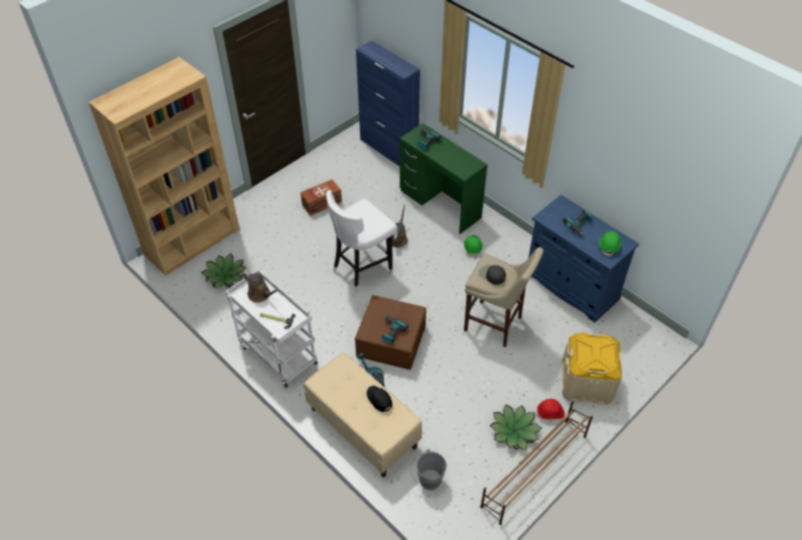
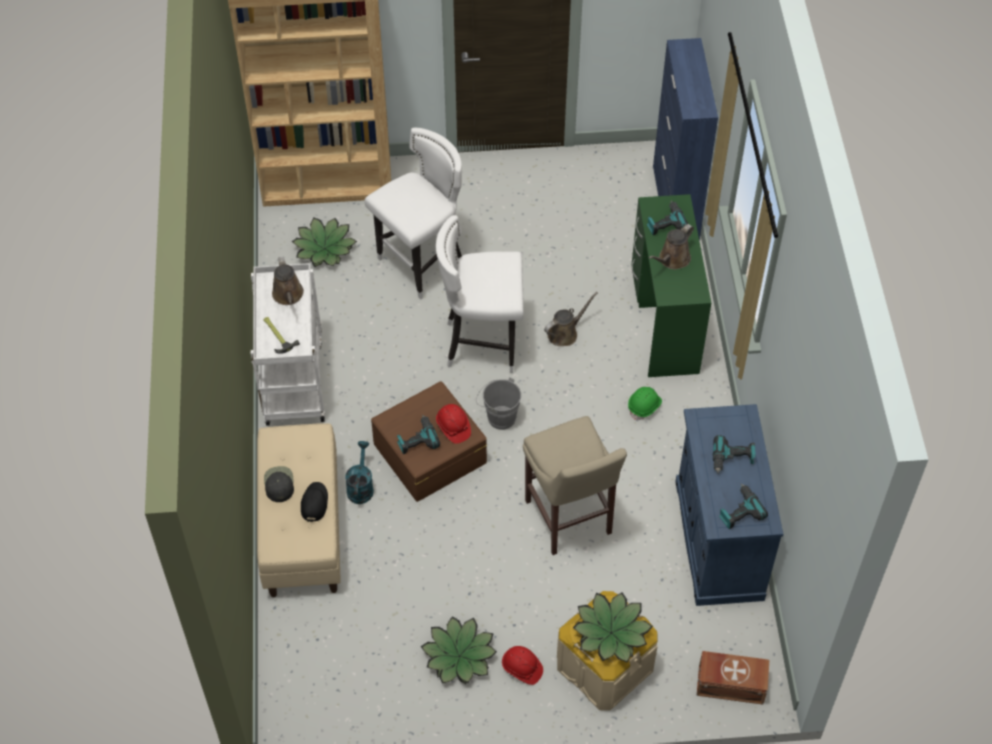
camera: 40 degrees right, 5 degrees up
(289, 251) = (421, 265): none -> white stool
(321, 203) = (518, 226): brown storage box -> brown storage box (730, 683)
(403, 313) = (453, 427): none -> red hard hat
(427, 480) = (312, 635): grey bucket -> grey bucket (498, 417)
(447, 156) = (672, 259): none -> brown watering can
(492, 275) = (564, 448): black cap -> black cap (278, 484)
(534, 470) = (434, 714): brown shoe rack -> none
(599, 352) = (611, 632): none -> potted plant
(609, 246) = (739, 511): green hard hat -> power drill

